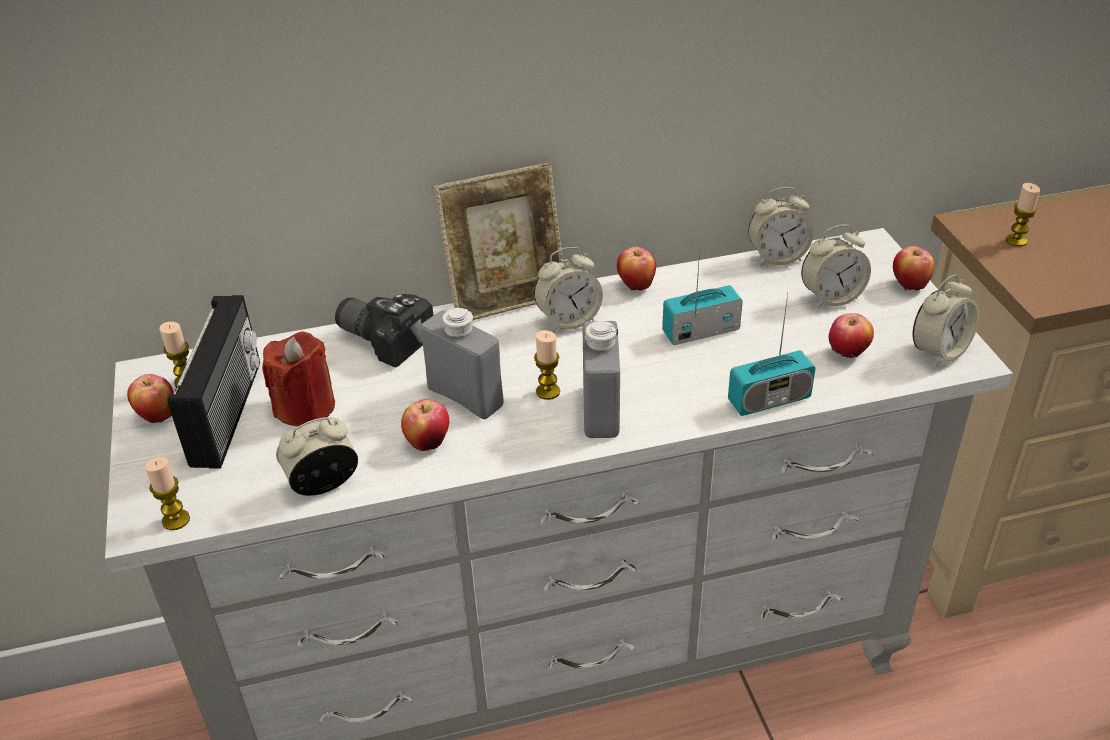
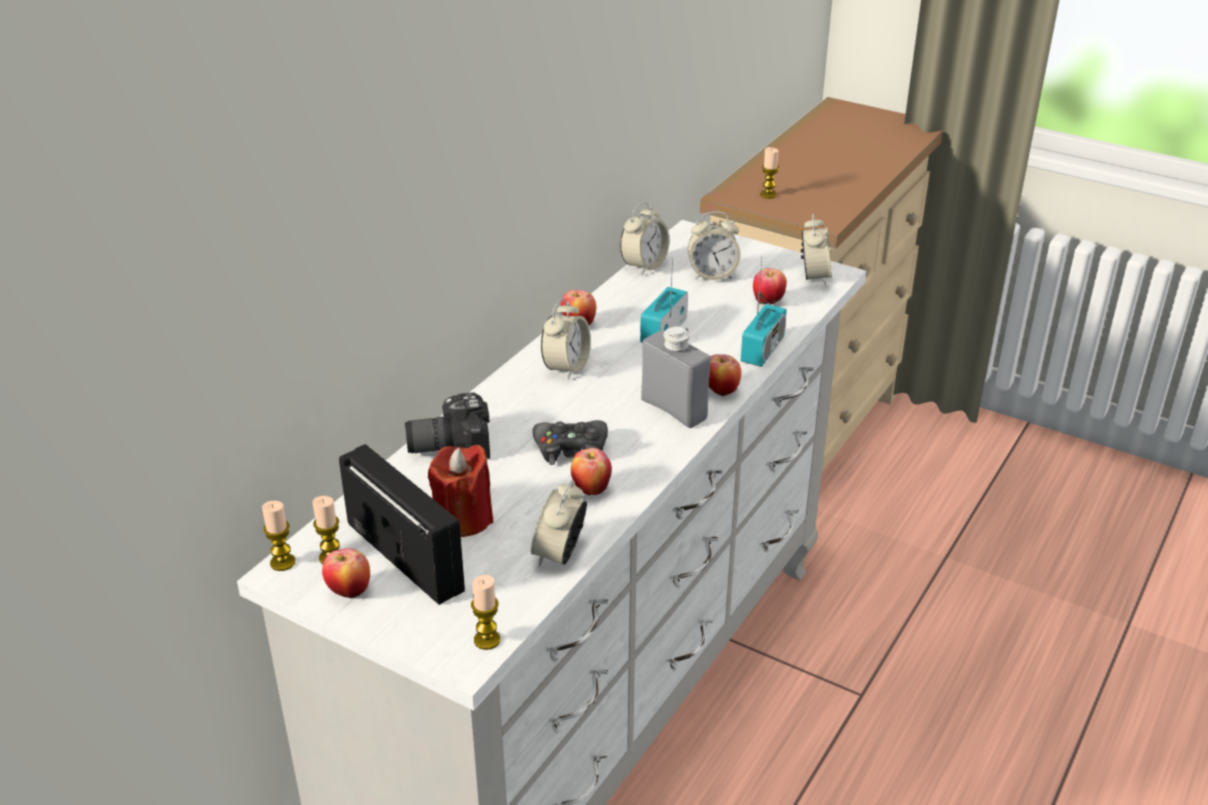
camera: 45 degrees left, 5 degrees down
(465, 397) = (571, 449): grey bottle -> black game controller
(507, 298) = (499, 375): picture frame -> none
(548, 391) = (622, 416): candle -> candle (282, 562)
(831, 297) = (712, 275): alarm clock -> alarm clock turned 60 degrees clockwise
(909, 286) = (746, 247): apple -> apple (720, 391)

